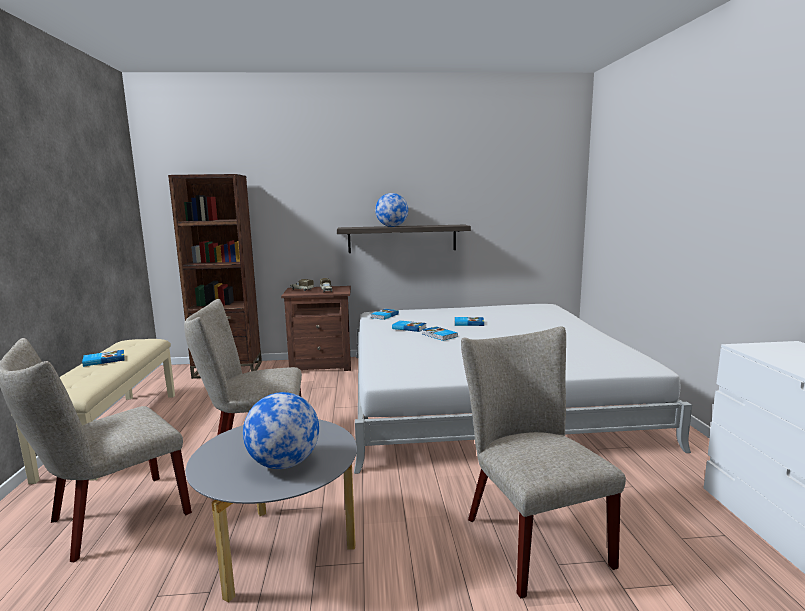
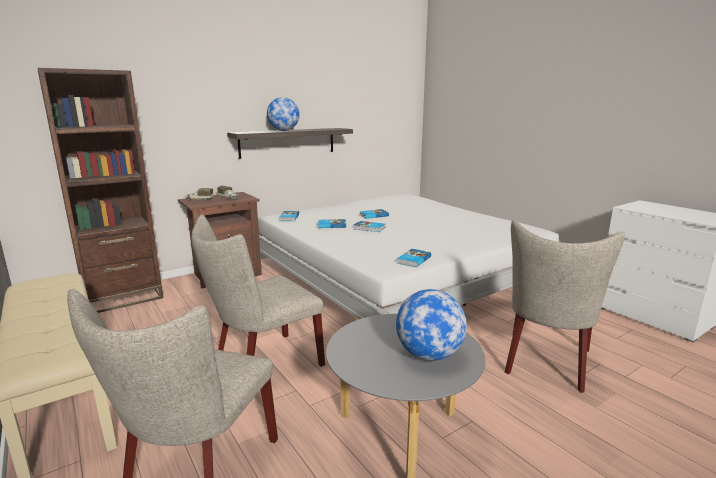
camera: 30 degrees left, 5 degrees up
(104, 360) = (38, 309): book -> book (413, 260)
(529, 536) = (546, 364): beige chair -> beige chair turned 105 degrees counterclockwise

